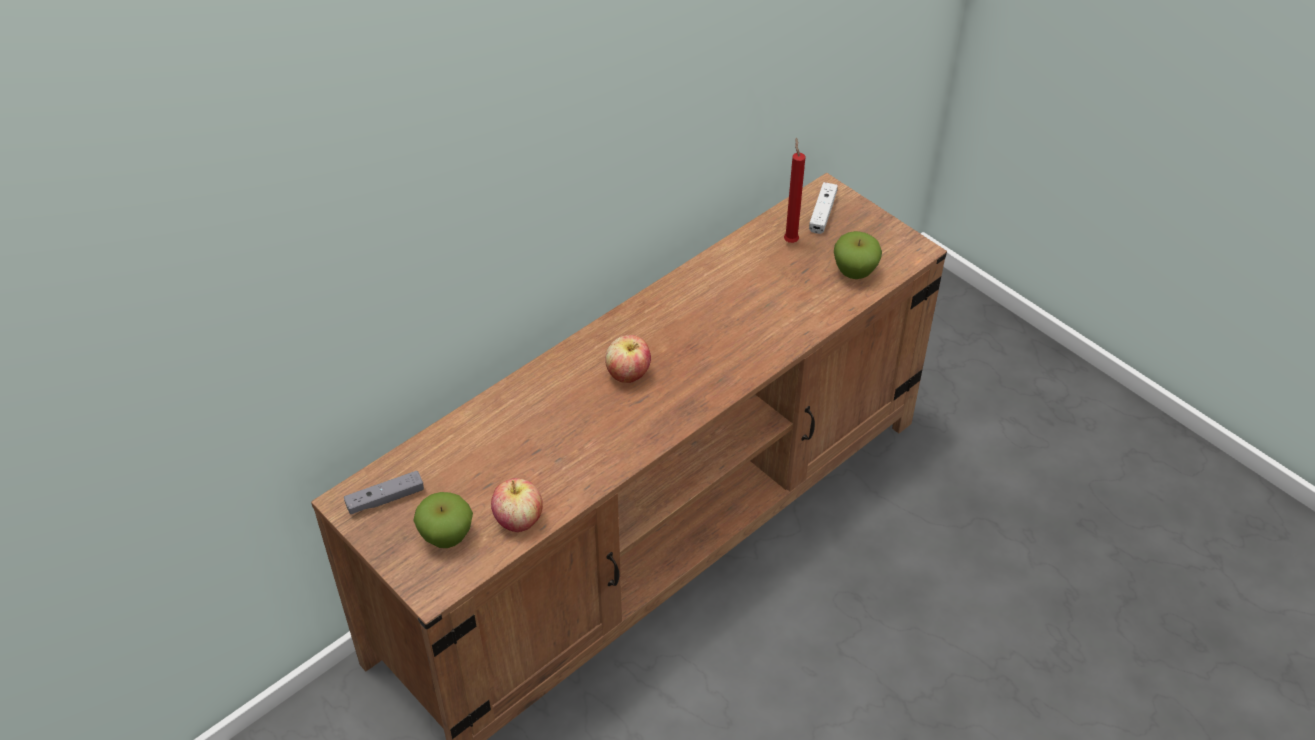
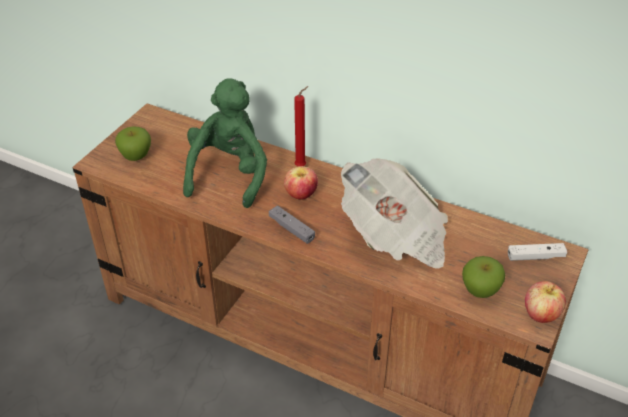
camera: 70 degrees right, 5 degrees down
(385, 499) = (156, 127): grey game controller -> grey game controller (291, 229)
(518, 520) = (157, 180): apple -> apple (541, 314)
(547, 437) = (229, 174): none -> green plush toy
(742, 311) = (395, 236): none -> newspaper
(790, 240) = (489, 245): red candle -> red candle (302, 166)

